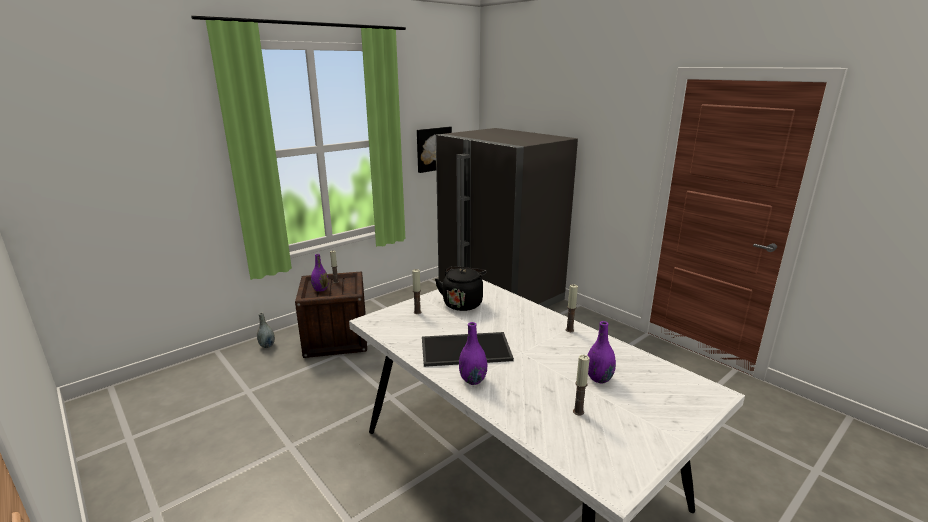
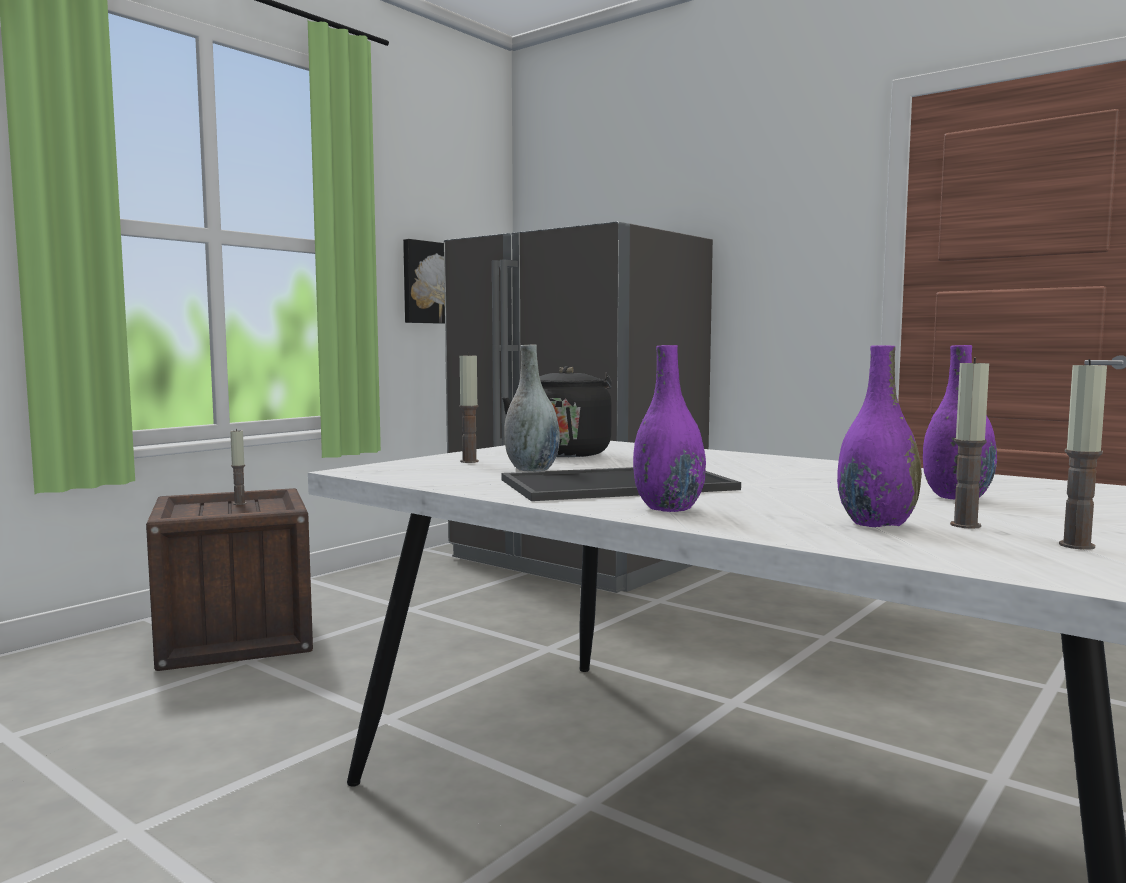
camera: 10 degrees left, 15 degrees down
(267, 345) = (62, 658): grey vase -> grey vase (532, 469)
(320, 289) = (206, 512): purple vase -> purple vase (876, 523)
(569, 330) = (824, 465): candle -> candle (1077, 545)

